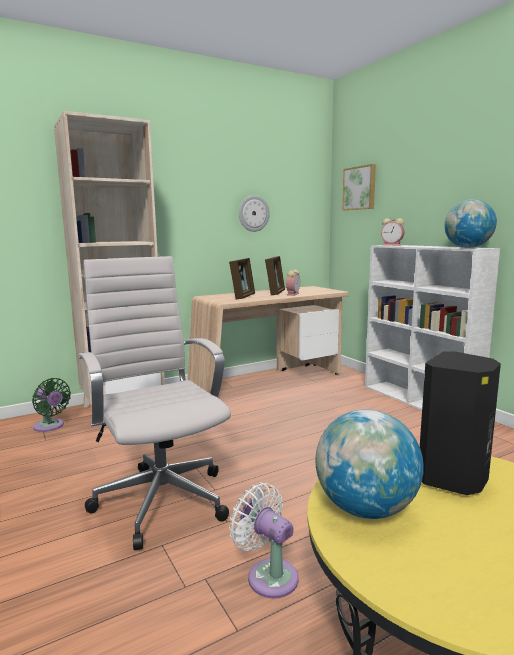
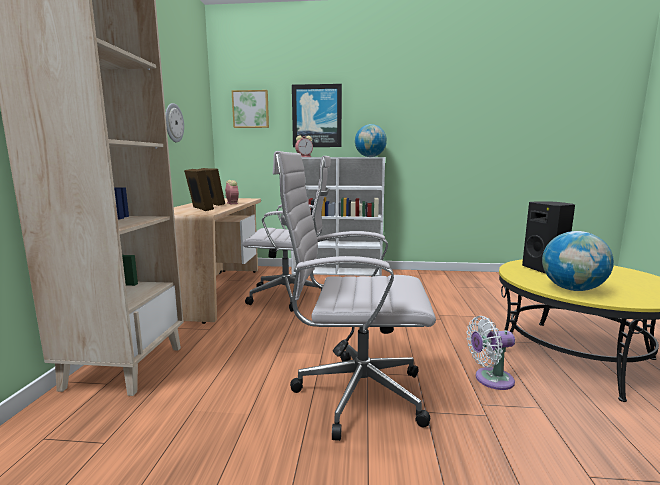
camera: 55 degrees left, 0 degrees up
(50, 426) = (68, 430): green fan -> none
(309, 407) = (290, 296): none -> white office chair
(421, 191) = (317, 116): none -> picture

